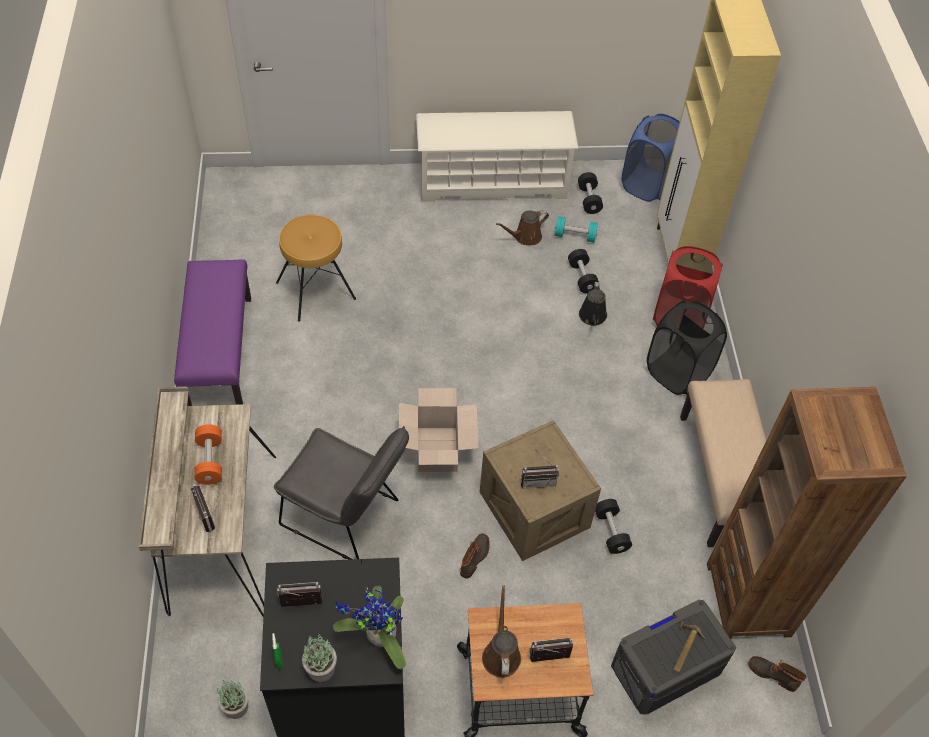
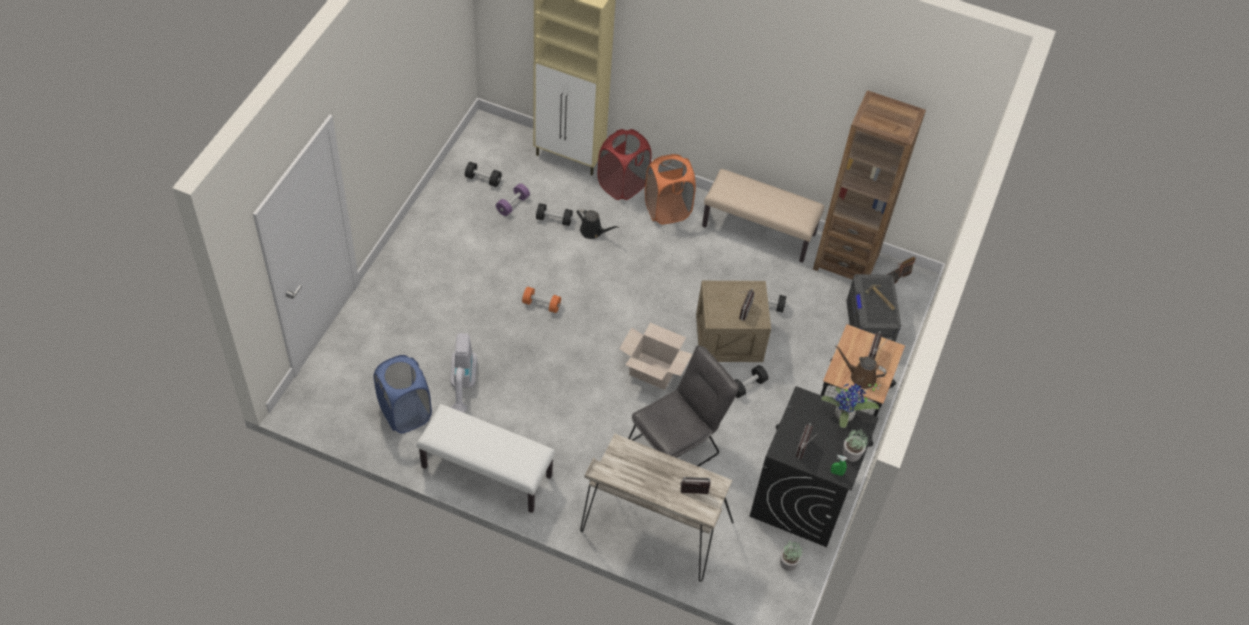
camera: 65 degrees left, 0 degrees up
(210, 461) = (651, 473): orange dumbbell -> orange dumbbell (541, 304)
(219, 353) = (486, 472): purple bench -> white bench
(316, 291) = (463, 386): brown stool -> vacuum cleaner
(475, 557) = (747, 386): boot -> black dumbbell
(493, 182) = (425, 227): white shoe rack -> none
(525, 237) = (494, 234): brown watering can -> none
(575, 236) = (513, 205): turquoise dumbbell -> purple dumbbell
(647, 184) = (491, 139): blue laundry basket -> blue laundry basket (405, 413)
(677, 373) = (667, 209): black laundry basket -> orange laundry basket

